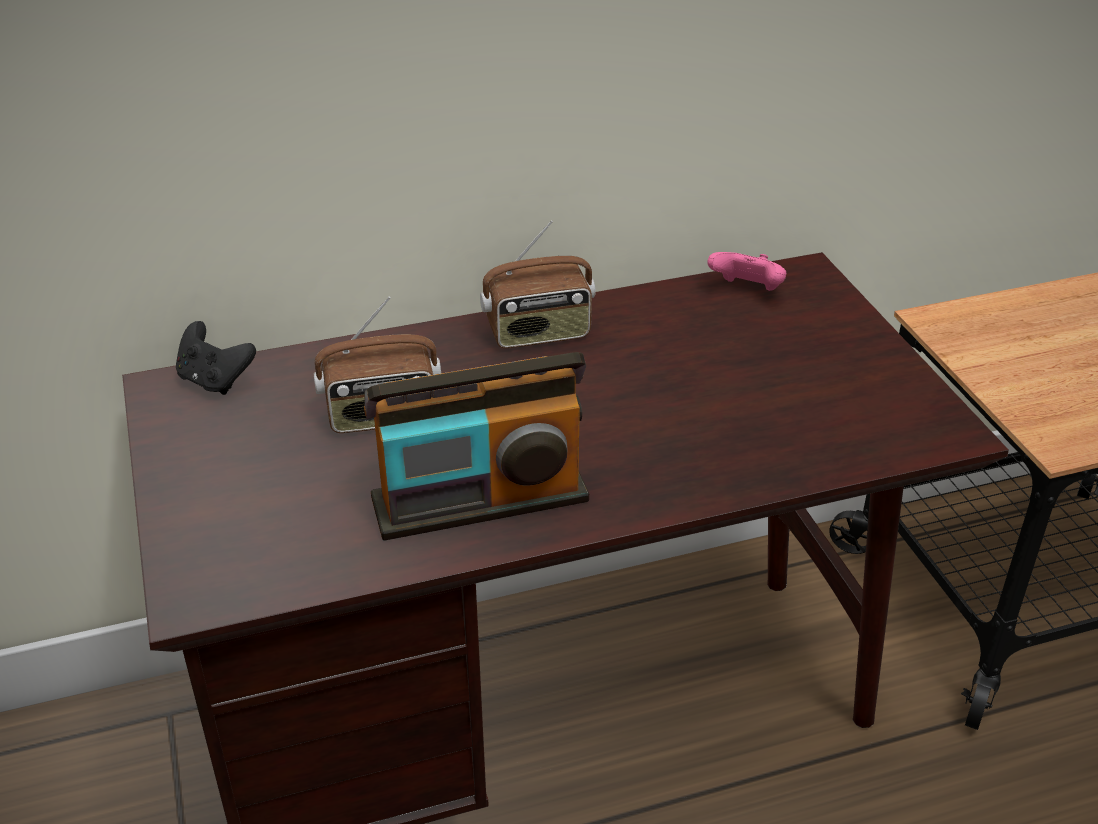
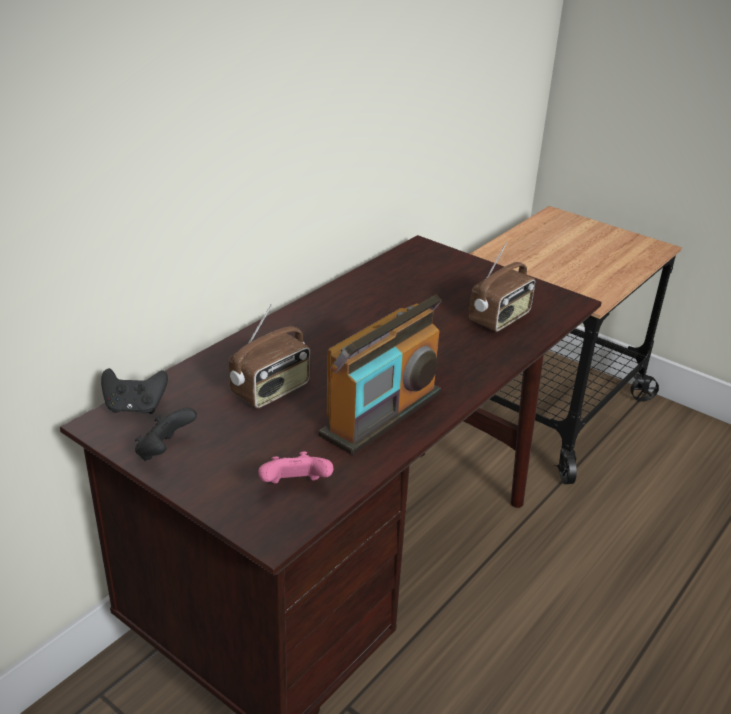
camera: 35 degrees left, 5 degrees down
(189, 447) = (164, 451): none -> black game controller
(539, 334) = (313, 318): radio -> radio (500, 319)
(746, 291) = (401, 264): pink game controller -> pink game controller (295, 487)

